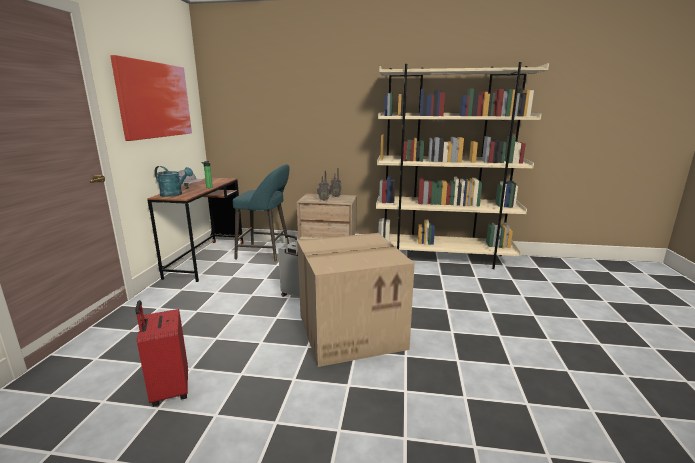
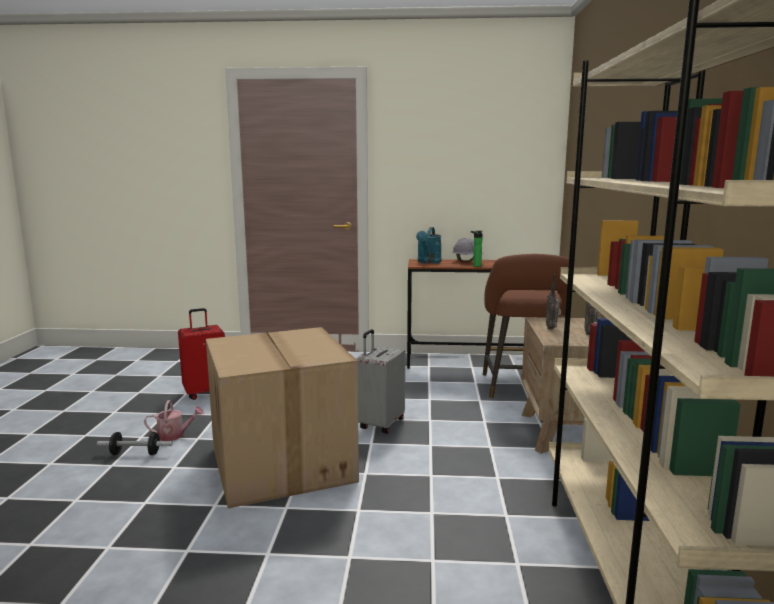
camera: 85 degrees right, 5 degrees down
(155, 100) = (457, 152): picture -> none
(266, 253) = (521, 389): turquoise stool -> brown stool
(281, 395) = (175, 435): none -> watering can
(317, 417) = (135, 453): none -> dumbbell

